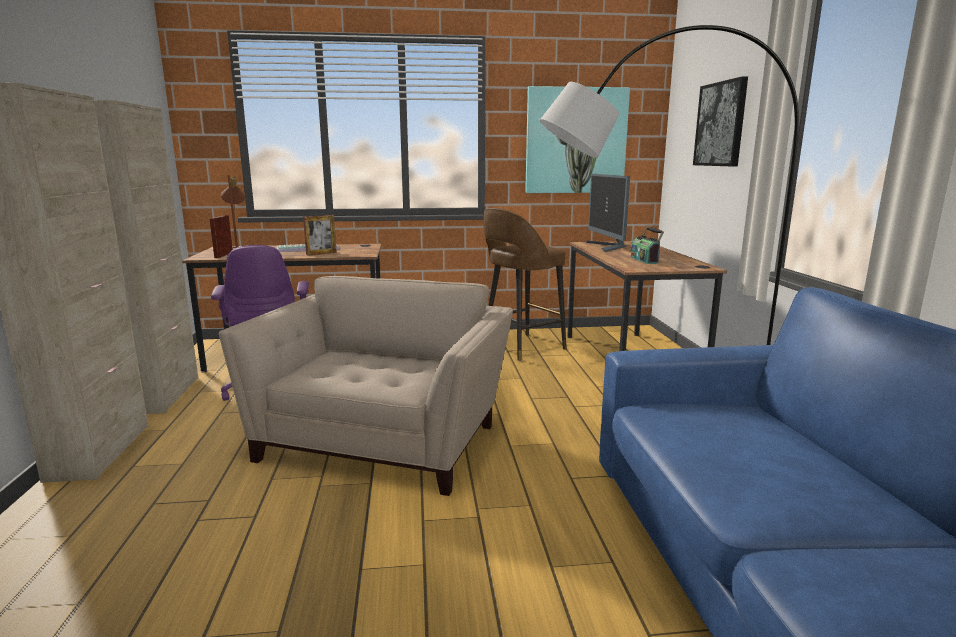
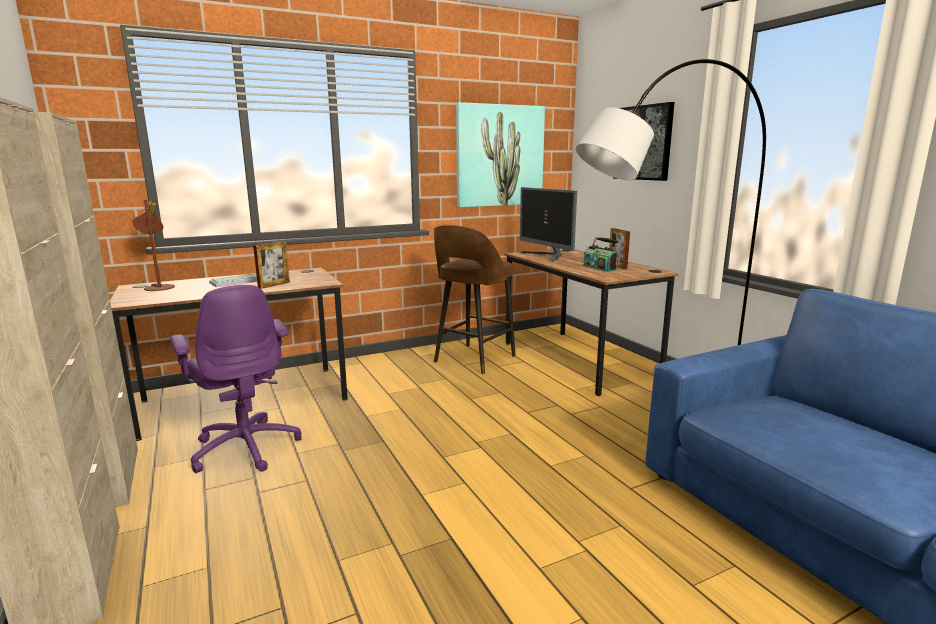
camera: 20 degrees left, 0 degrees up
(223, 255) = (153, 297): picture frame -> picture frame (617, 266)
(383, 439) = (422, 484): beige armchair -> none

